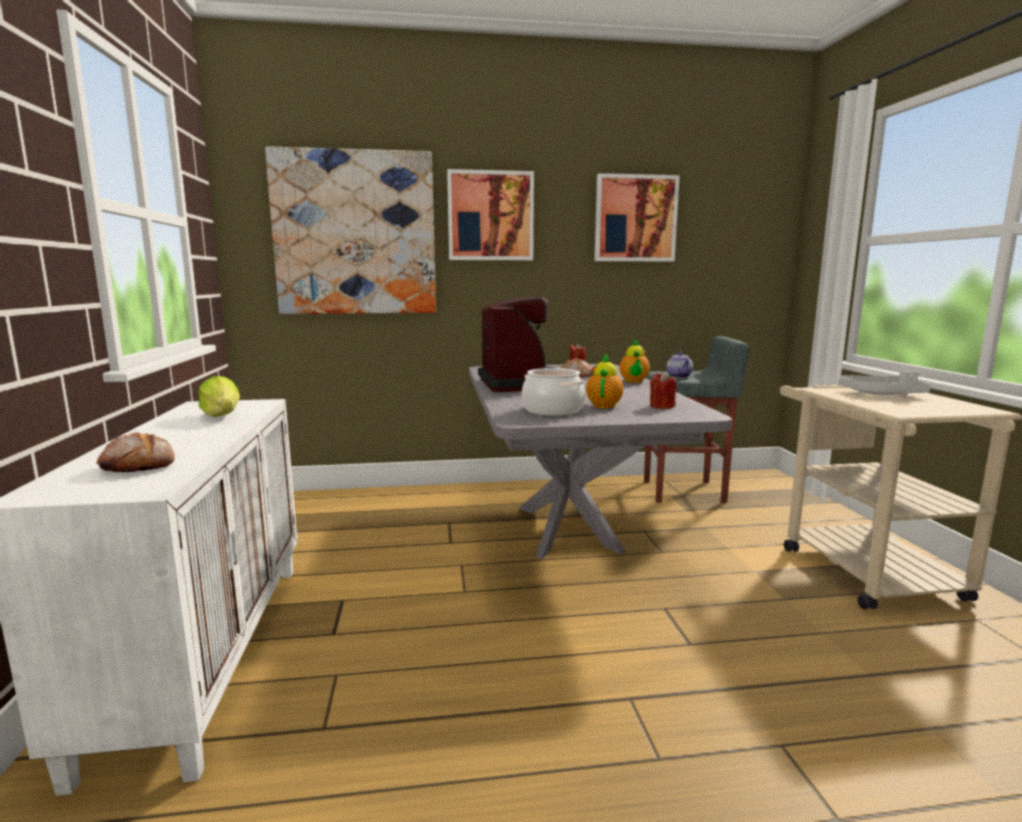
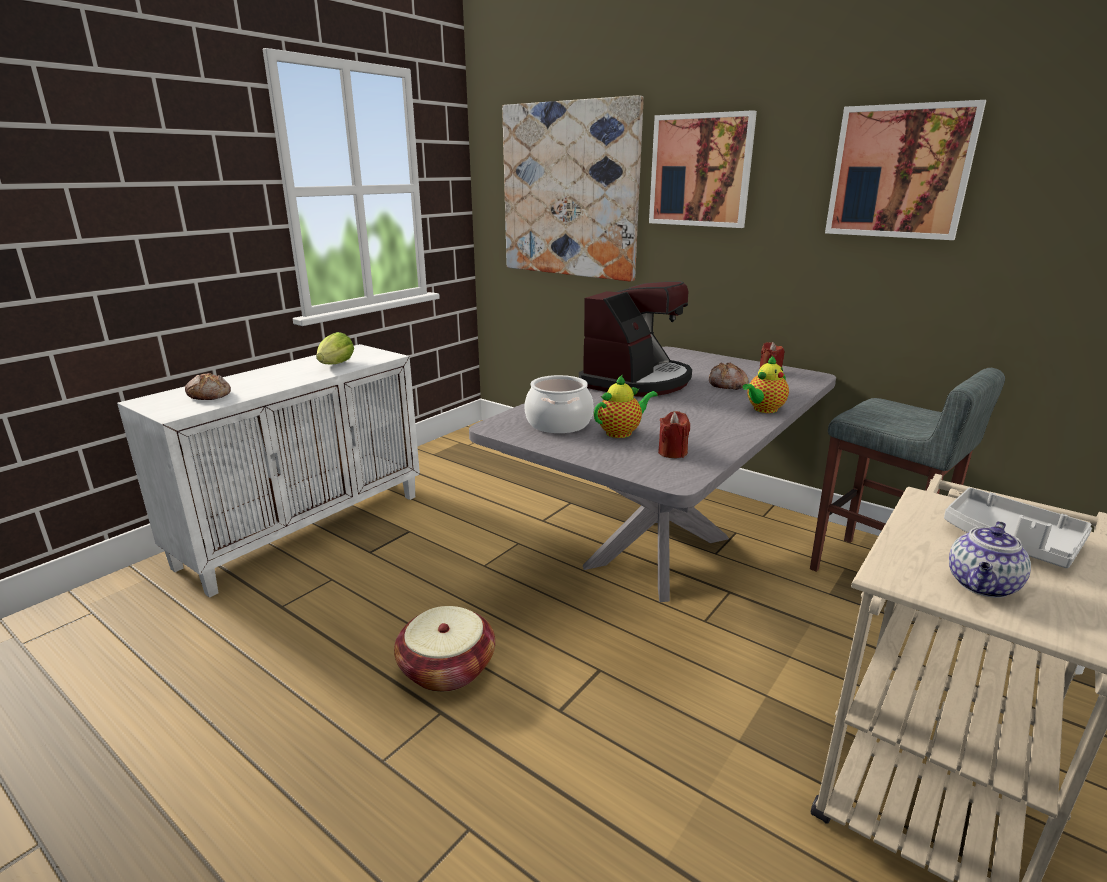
camera: 45 degrees right, 10 degrees up
(577, 670) = (447, 668): none -> basket
(679, 376) = (884, 416): teapot -> teapot (982, 586)

